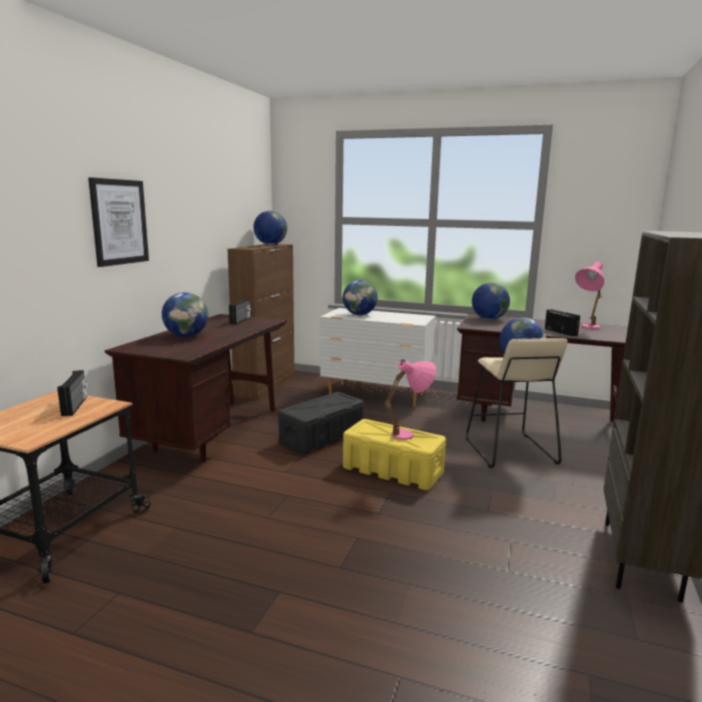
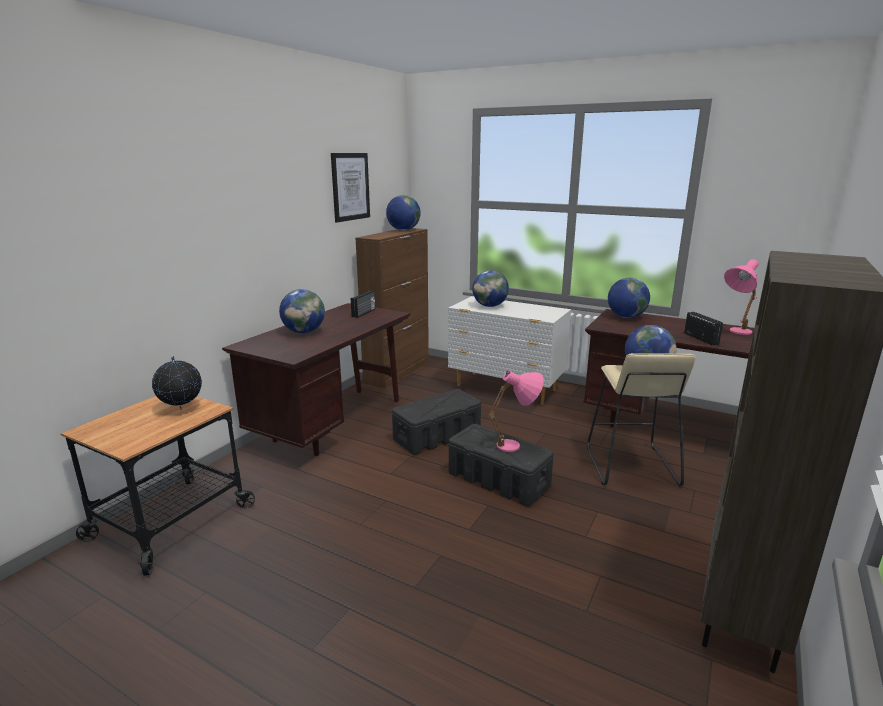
camera: 10 degrees right, 5 degrees up
(75, 406) = (182, 409): radio -> globe
(119, 222) = (235, 222): picture -> picture (350, 186)
(393, 470) = (499, 480): yellow storage box -> black storage box

